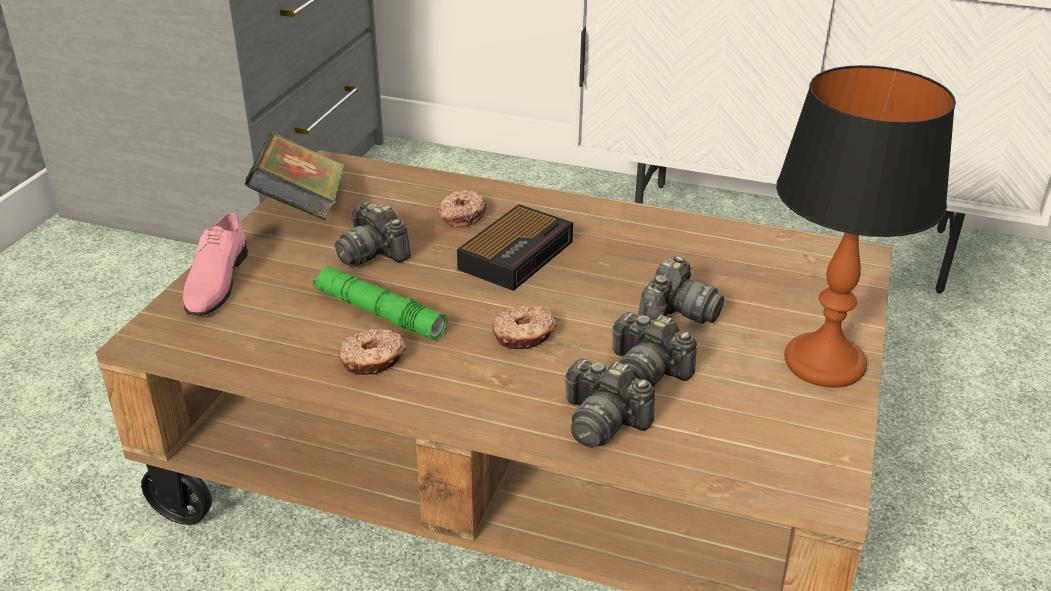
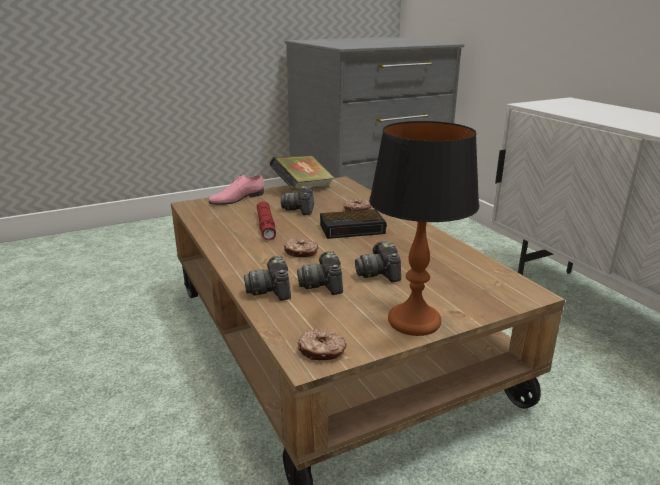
camera: 45 degrees right, 10 degrees down
(373, 360) = (236, 237): donut -> donut (321, 351)
(379, 313) = (266, 226): green flashlight -> red flashlight
(676, 314) = (379, 273): camera -> camera turned 90 degrees clockwise

